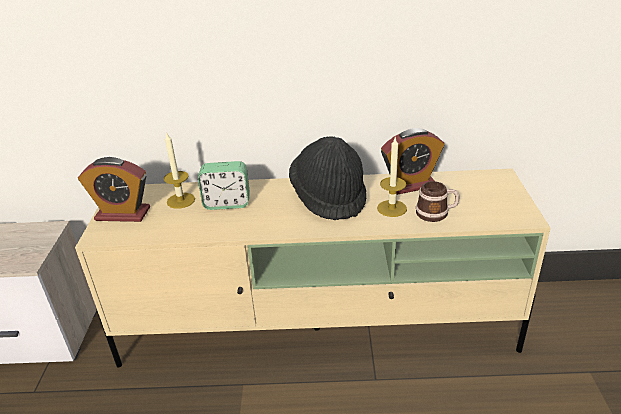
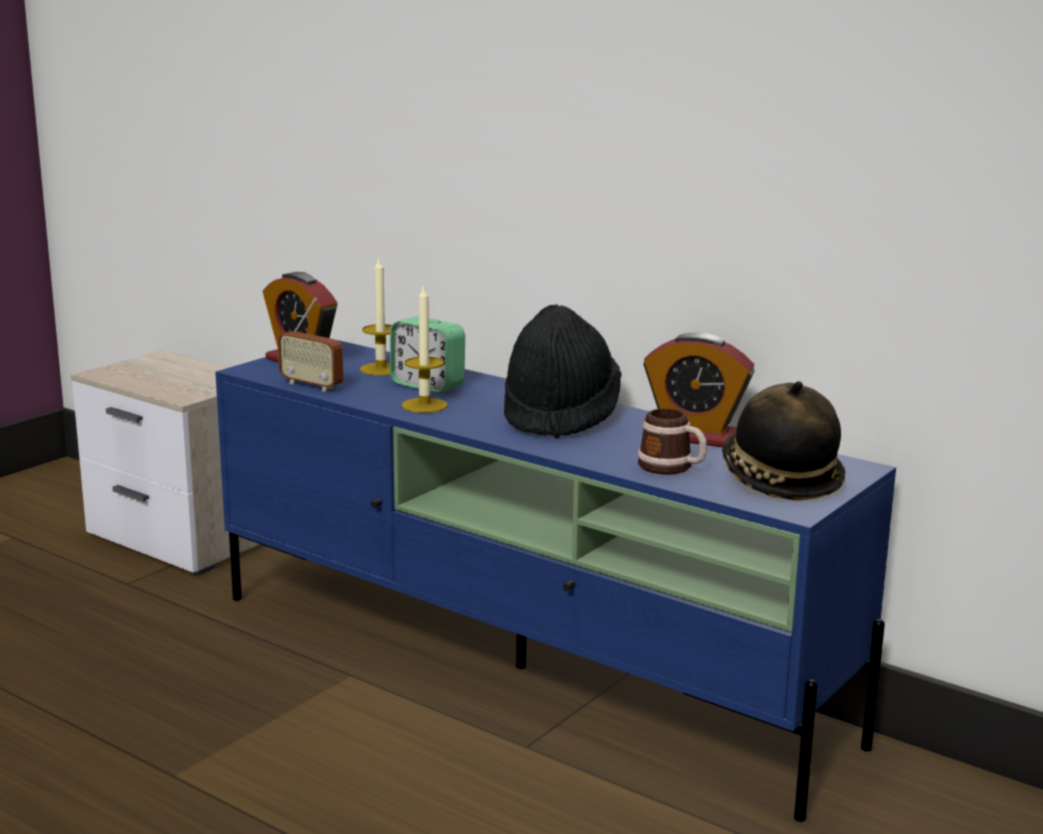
camera: 35 degrees right, 15 degrees down
(159, 233) = (312, 385): none -> radio
(319, 329) = (523, 668): beige tv stand -> blue tv stand
(392, 208) = (621, 446): candle -> candle (424, 405)
(488, 199) = (779, 479): none -> hat

